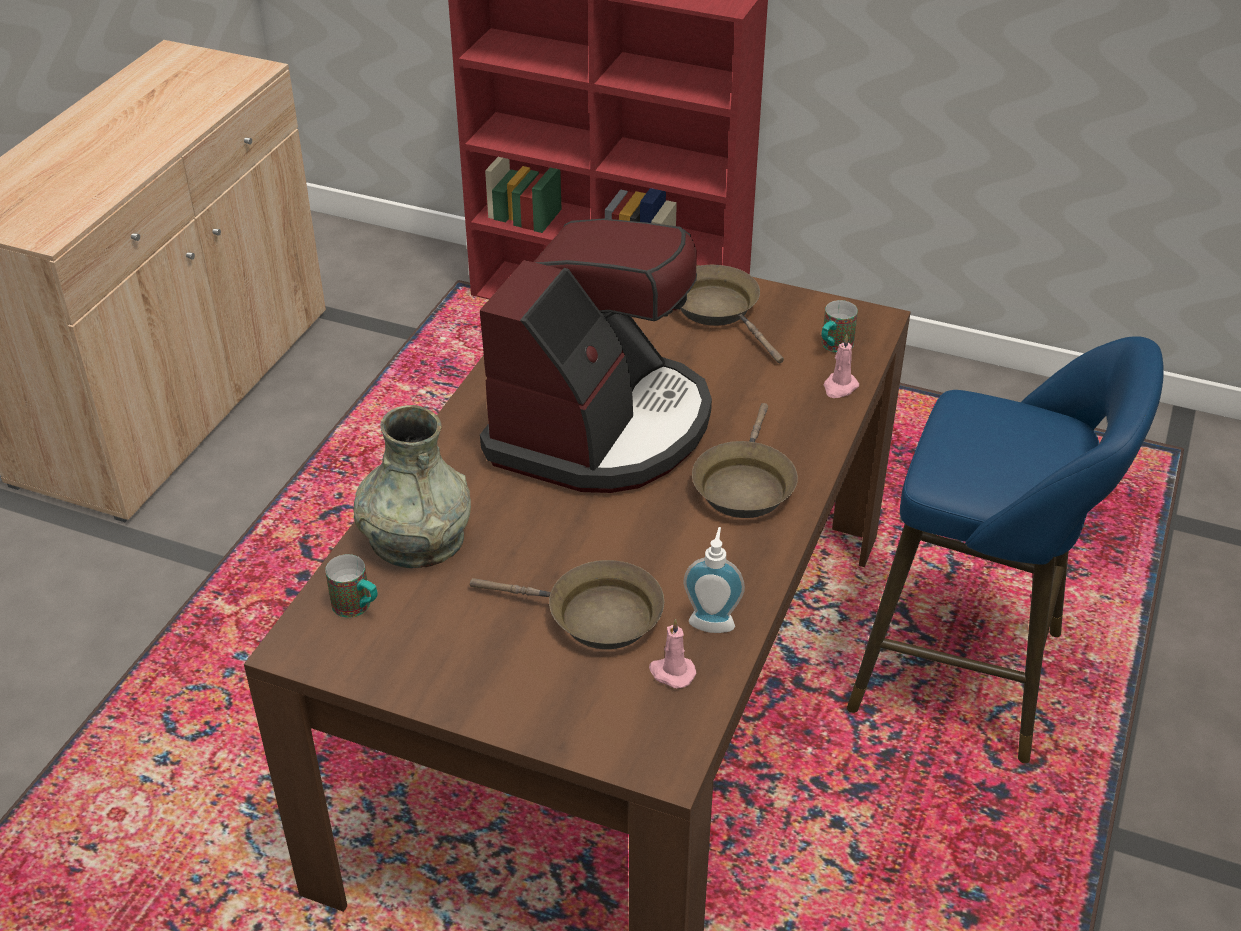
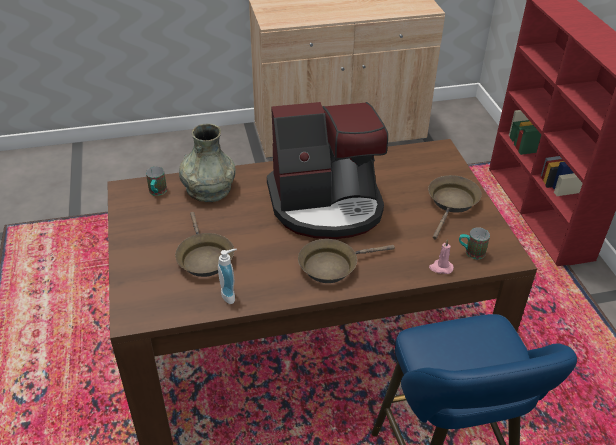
camera: 55 degrees right, 0 degrees up
(671, 672) = (187, 296): pink candle -> none

